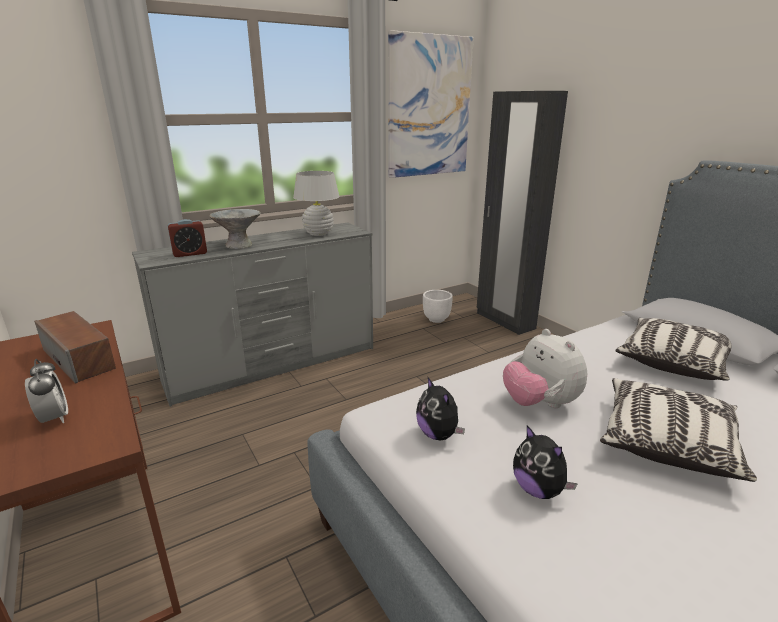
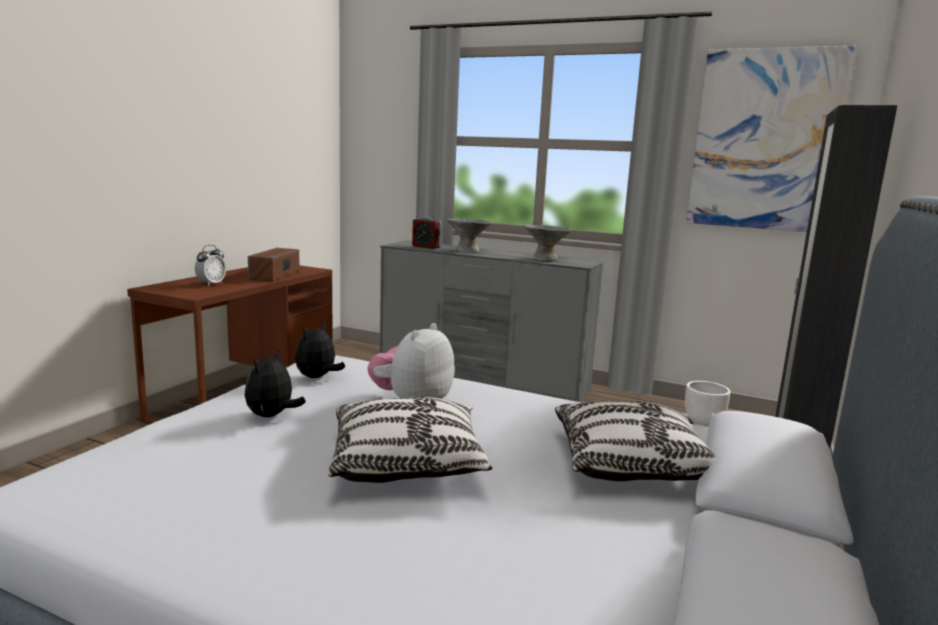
camera: 55 degrees right, 10 degrees down
(318, 234) = (545, 259): white table lamp -> grey bowl

